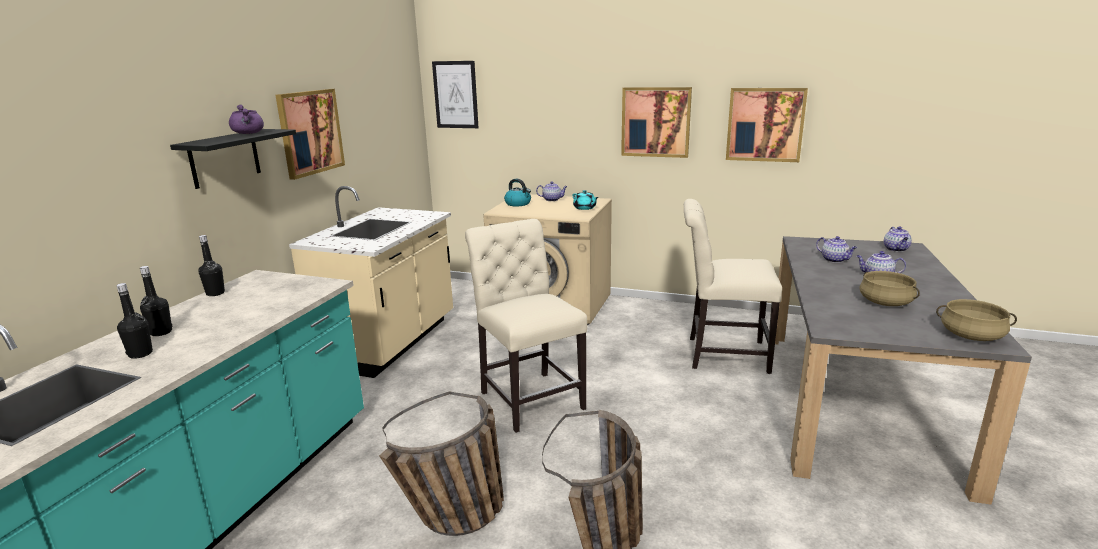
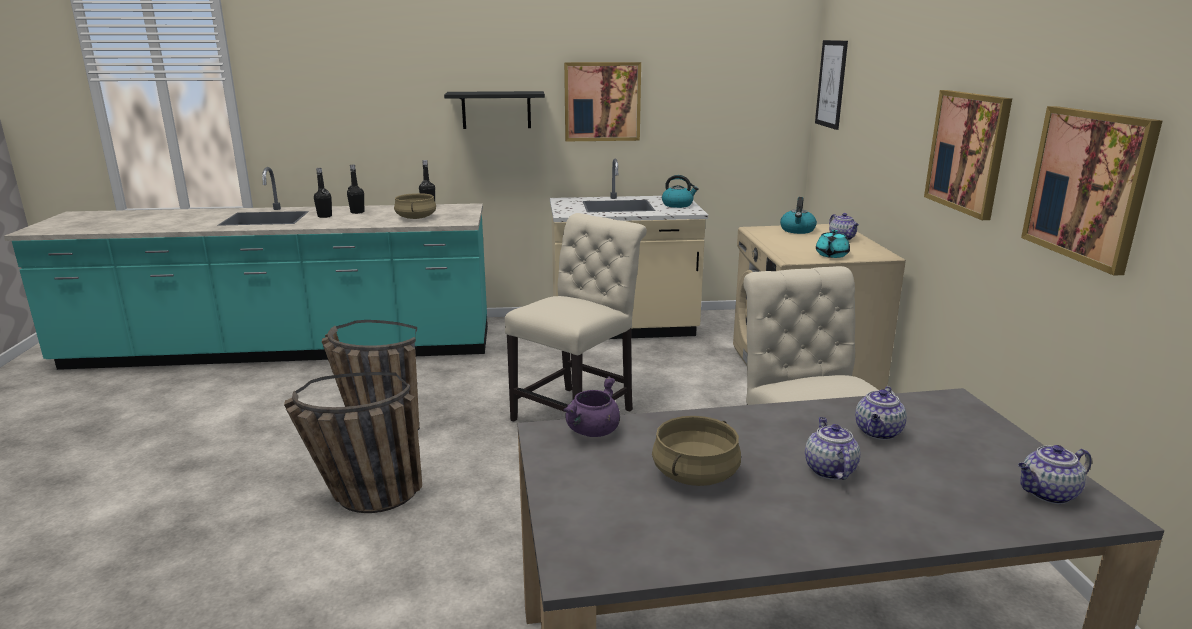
camera: 65 degrees right, 0 degrees up
(248, 133) = (510, 92): purple cooking pot -> purple cooking pot (592, 432)
(406, 214) = (678, 205): none -> kettle
(971, 336) = (599, 546): beige cooking pot -> beige cooking pot (416, 218)

